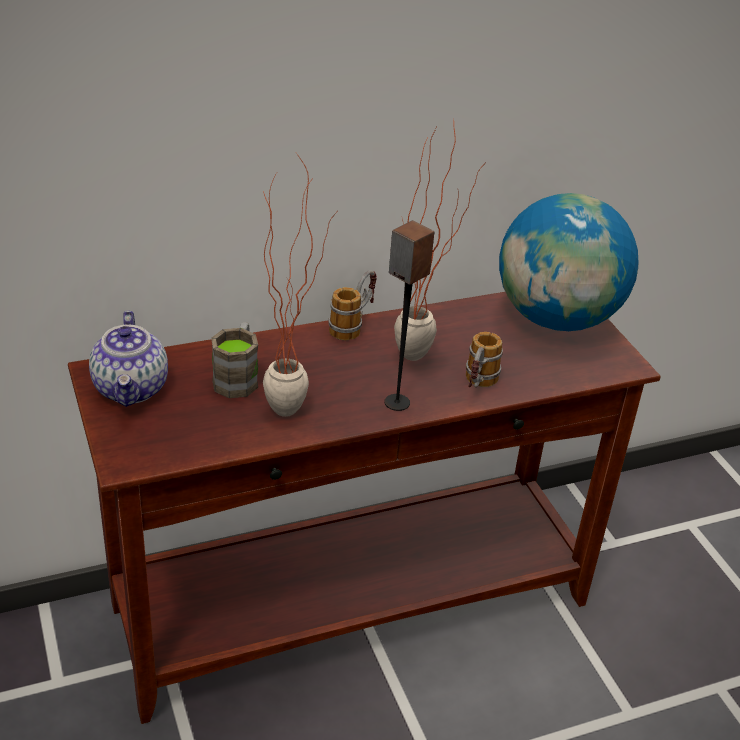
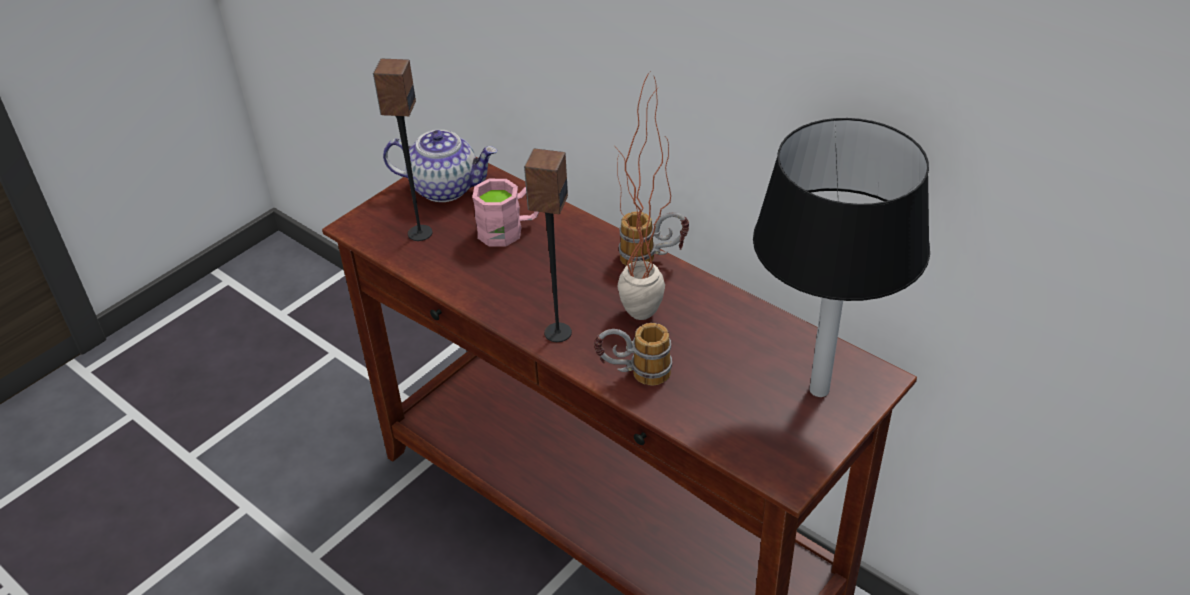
camera: 65 degrees right, 5 degrees up
(132, 389) = (445, 187): teapot -> teapot turned 135 degrees counterclockwise
(183, 427) = (419, 233): none -> speaker
(238, 377) = (509, 230): brown mug -> pink mug
(296, 405) = (500, 276): potted plant -> none
(557, 319) = (819, 390): globe -> black table lamp

